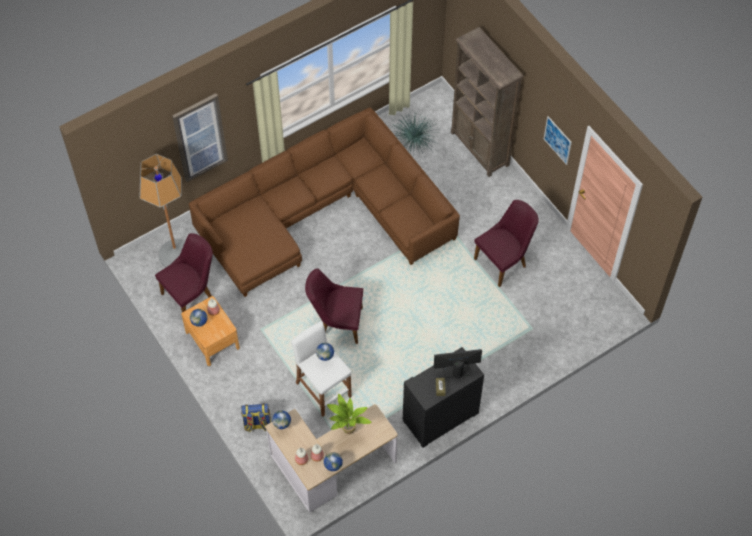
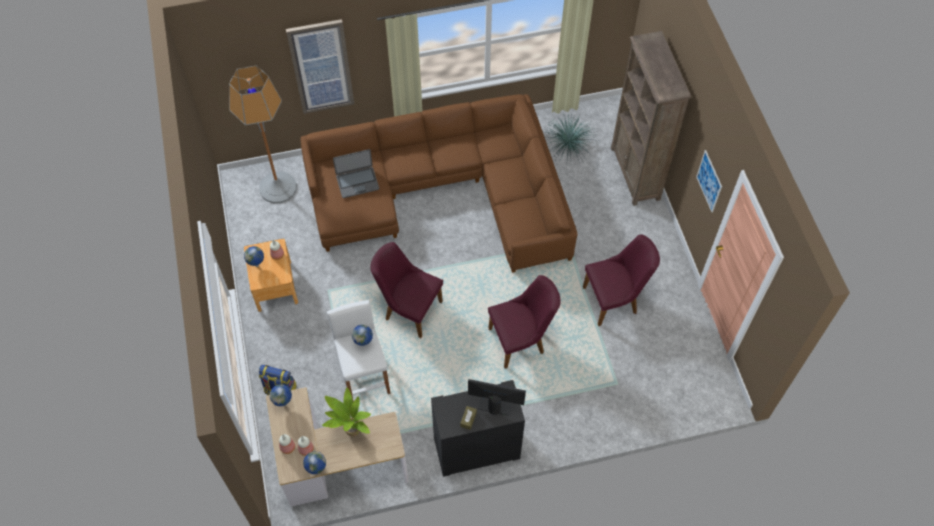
camera: 20 degrees right, 0 degrees up
(192, 295) = (275, 233): purple chair -> purple chair (521, 340)
(254, 228) = (357, 182): none -> laptop

